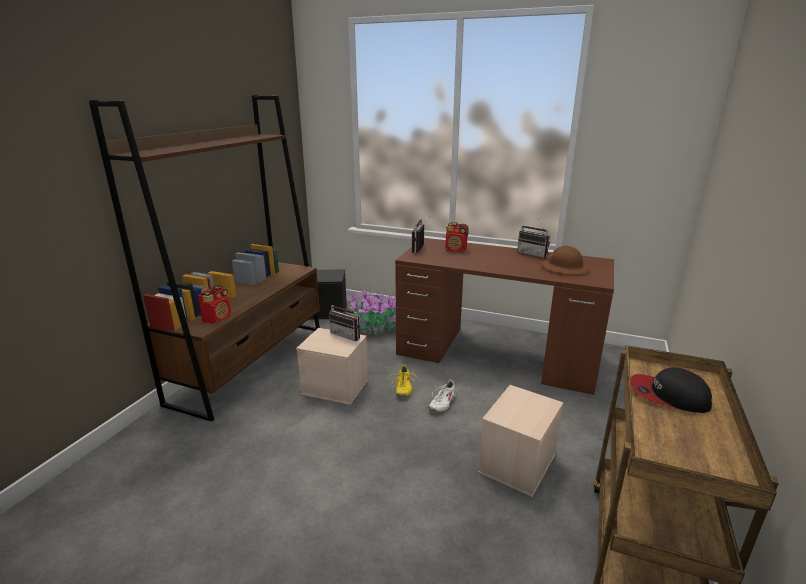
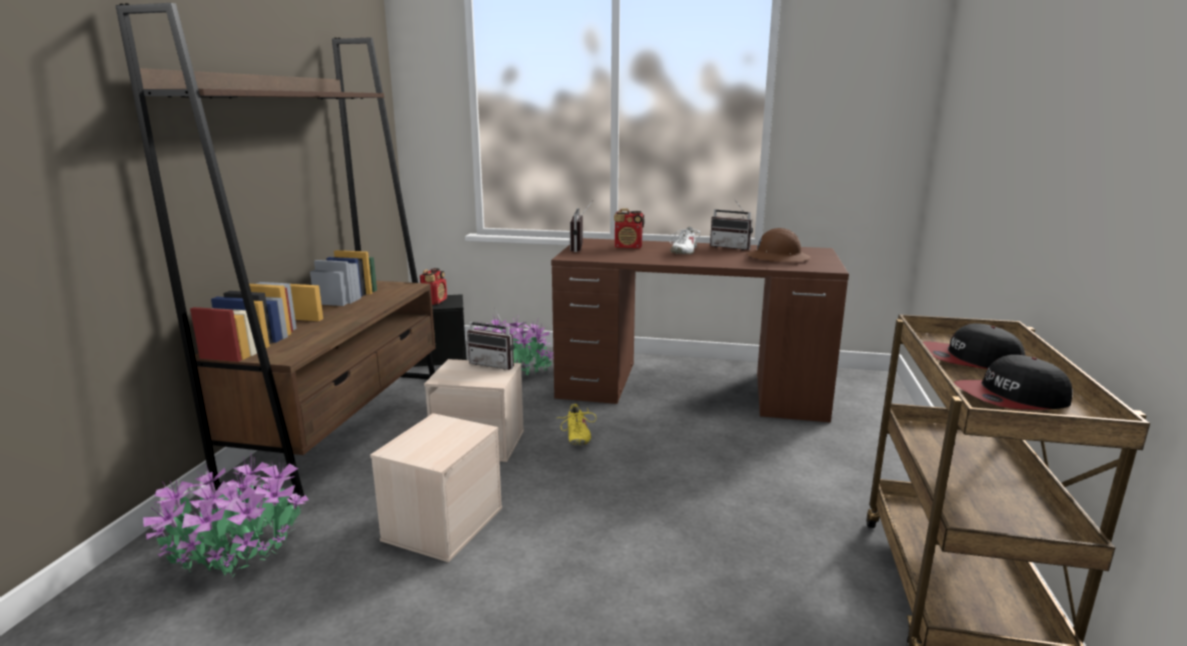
camera: 10 degrees left, 5 degrees down
(167, 455) = (240, 550): none -> potted plant
(217, 318) = (305, 344): radio -> radio (435, 301)
(442, 403) = (636, 448): white shoe -> white shoe (683, 251)
(516, 462) = (758, 505): beige storage box -> beige storage box (443, 522)
(682, 442) = (1011, 398): none -> cap

